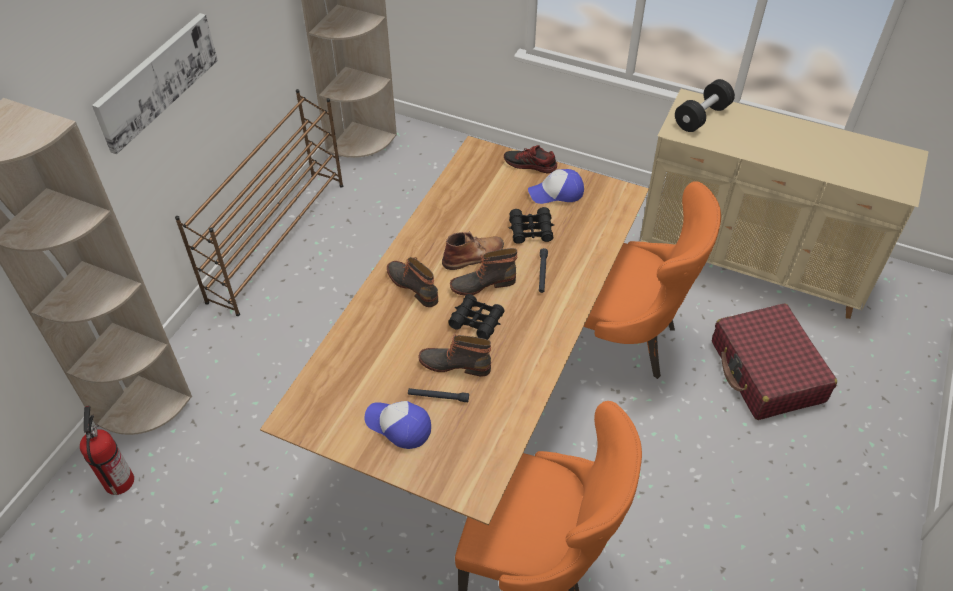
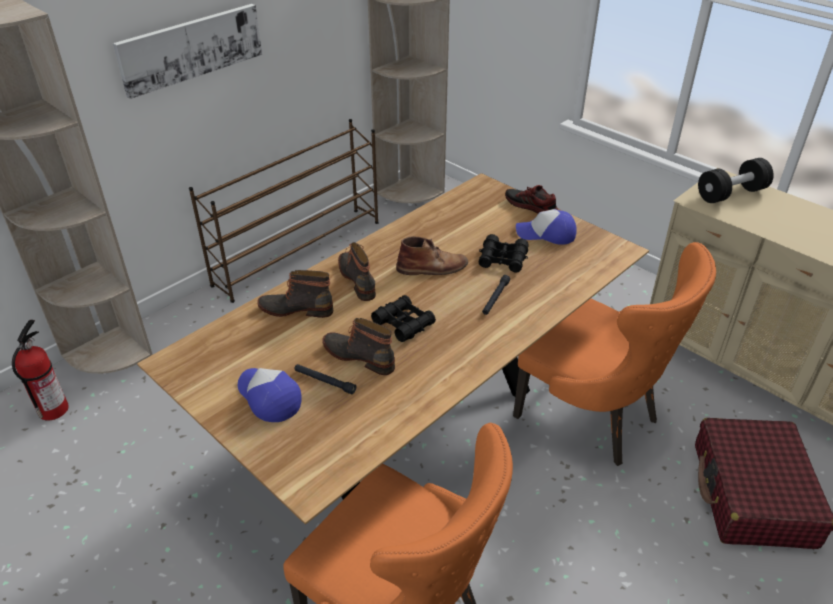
camera: 20 degrees right, 10 degrees down
(482, 283) = (428, 293): boot -> boot (296, 308)

